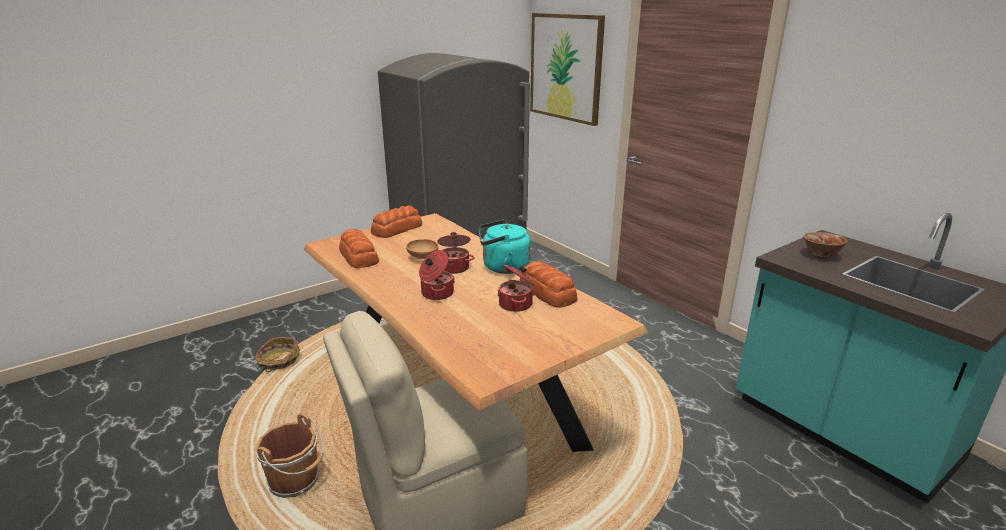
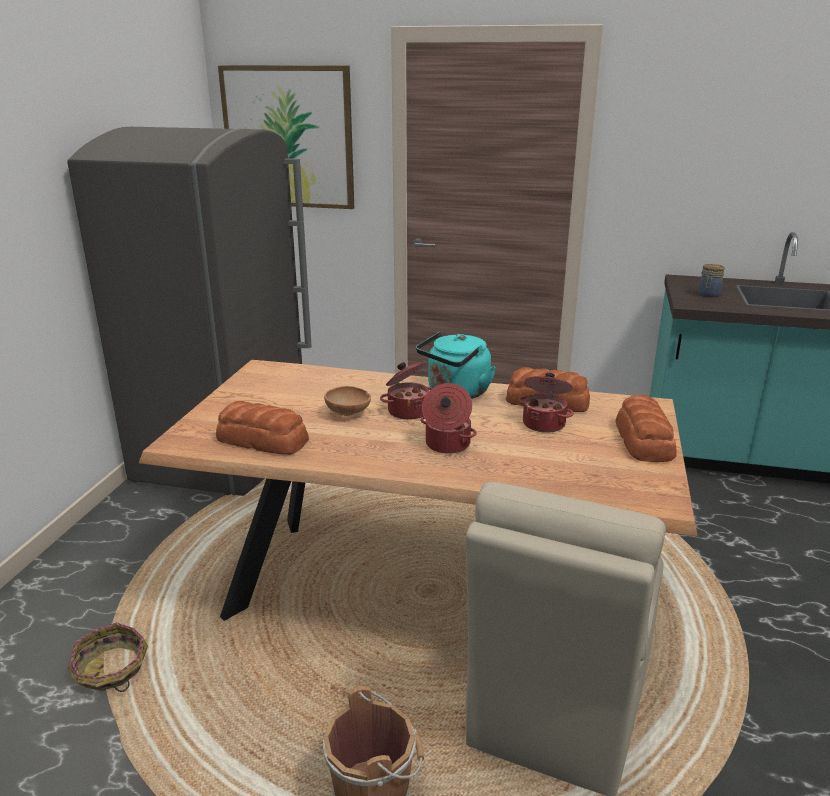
camera: 40 degrees left, 0 degrees up
(396, 229) = (242, 392): bread -> bread (643, 441)
(820, 256) = (708, 295): bowl -> jar

